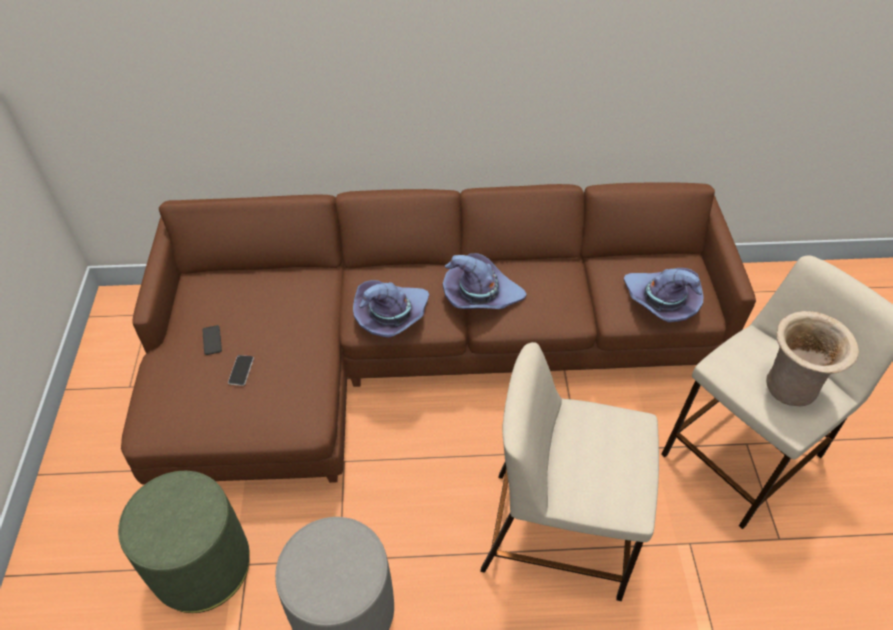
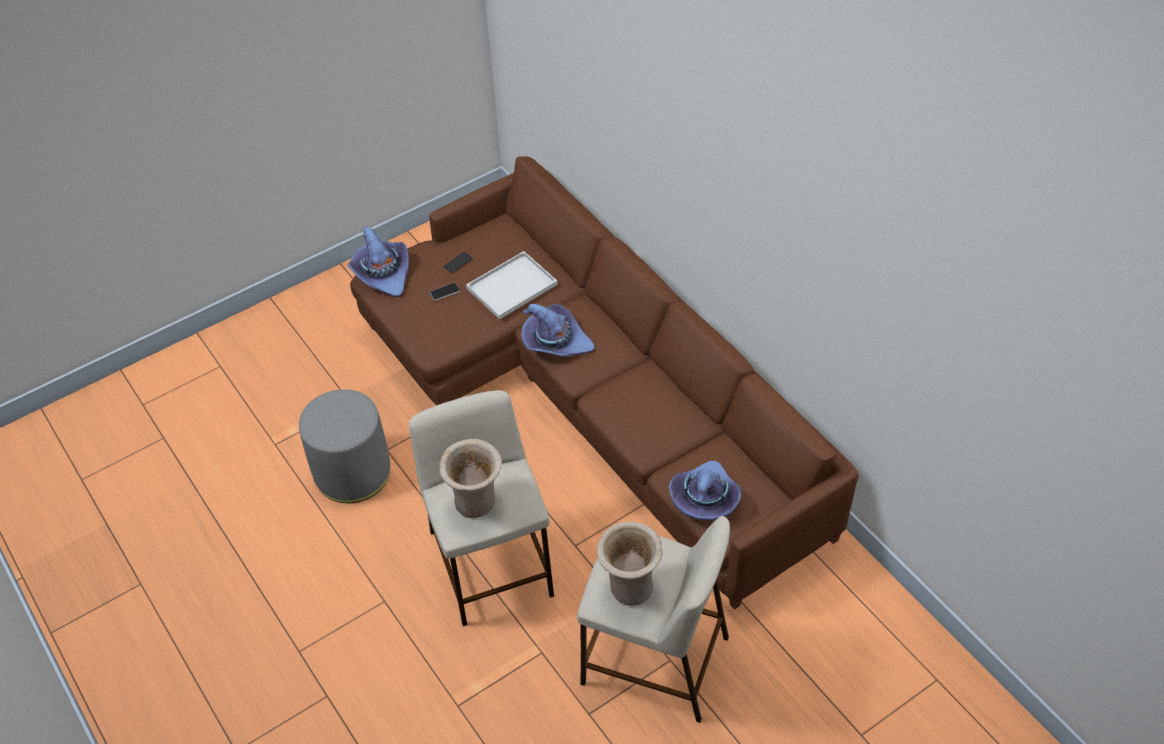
camera: 60 degrees right, 0 degrees up
(202, 565) = (336, 382): green ottoman -> none
(288, 311) = (512, 285): none -> white tray
(480, 295) = (616, 381): purple hat -> purple hat (382, 273)
(606, 467) = (477, 502): none -> beige vase

